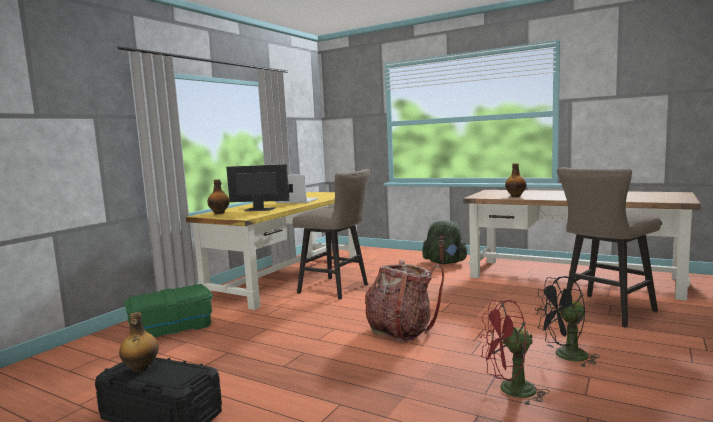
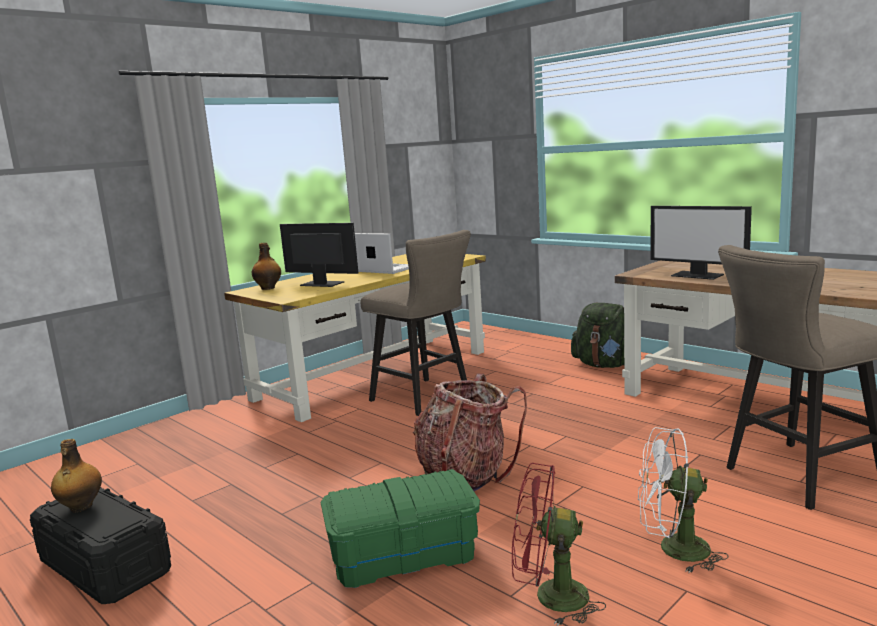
camera: 15 degrees right, 5 degrees up
(172, 328) = (191, 440): green storage box -> green storage box (404, 555)
(516, 196) = (698, 275): bottle -> monitor
(565, 356) = (673, 550): black fan -> white fan

